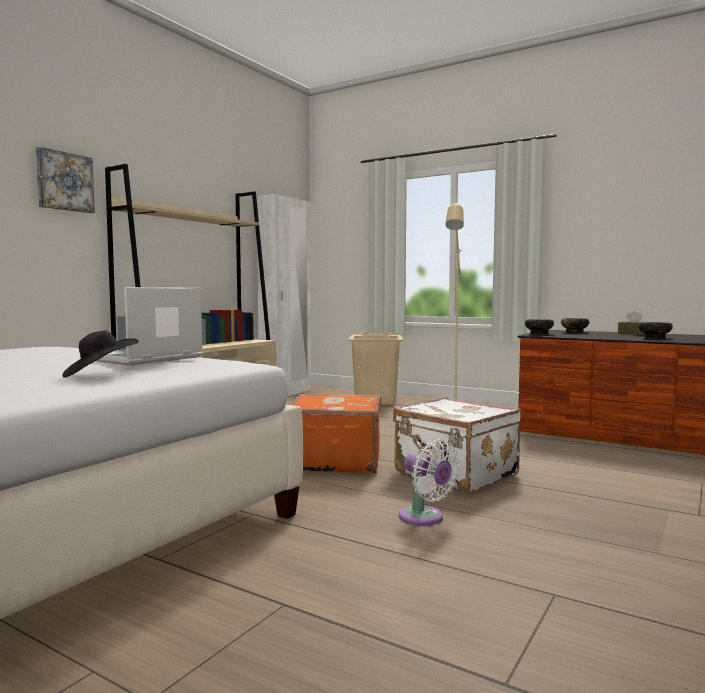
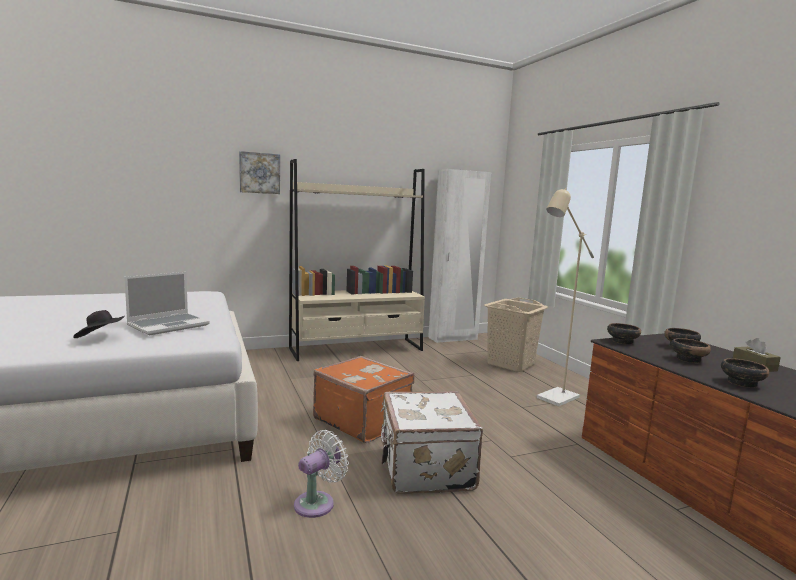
camera: 35 degrees right, 5 degrees up
(146, 359) = (169, 325): laptop -> laptop turned 150 degrees clockwise
(424, 518) = (317, 502): white fan -> white fan turned 135 degrees counterclockwise
(598, 335) = (688, 359): none -> bowl

